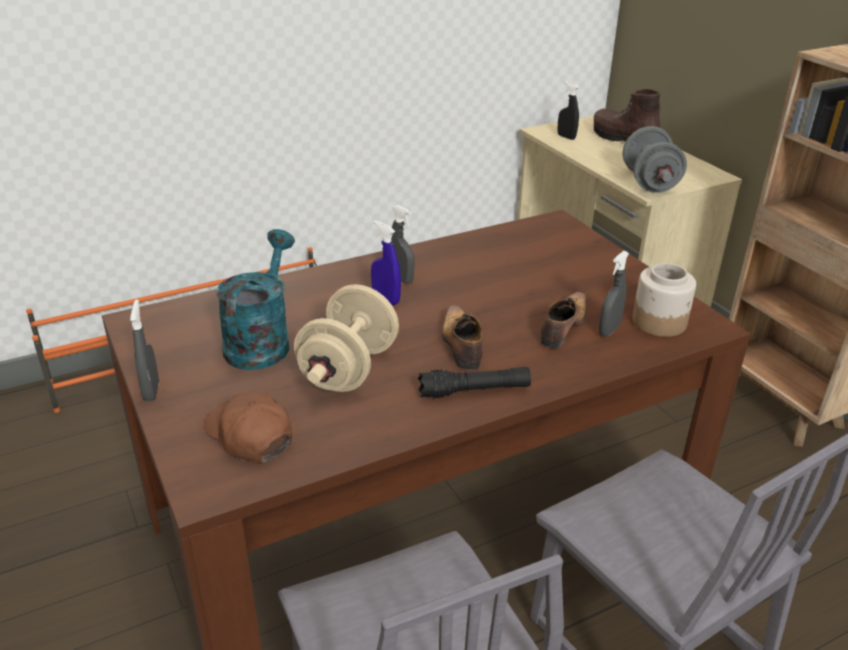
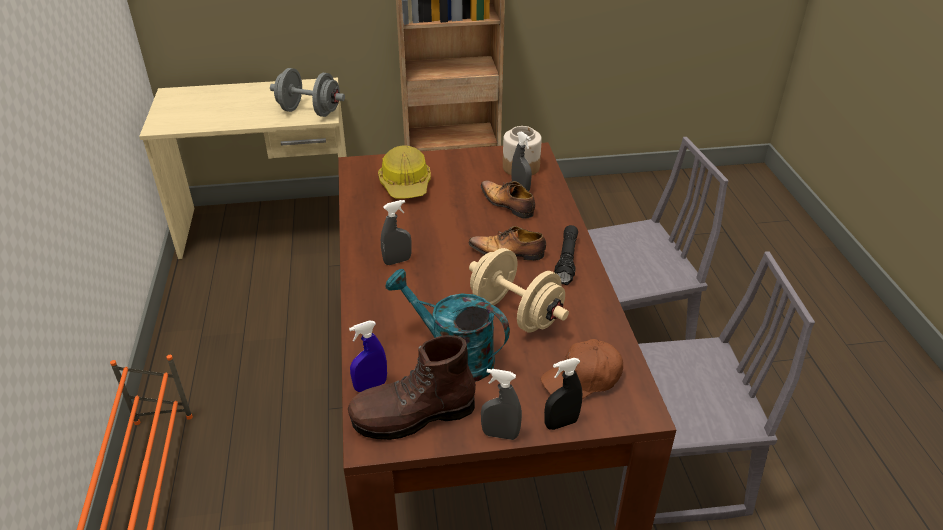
camera: 70 degrees left, 5 degrees up
(386, 299) = (424, 275): blue spray bottle -> blue spray bottle (370, 385)
(545, 255) = (406, 184): none -> hard hat
(566, 137) = (186, 119): black spray bottle -> black spray bottle (561, 423)
(622, 140) = (222, 97): brown boot -> brown boot (413, 416)

